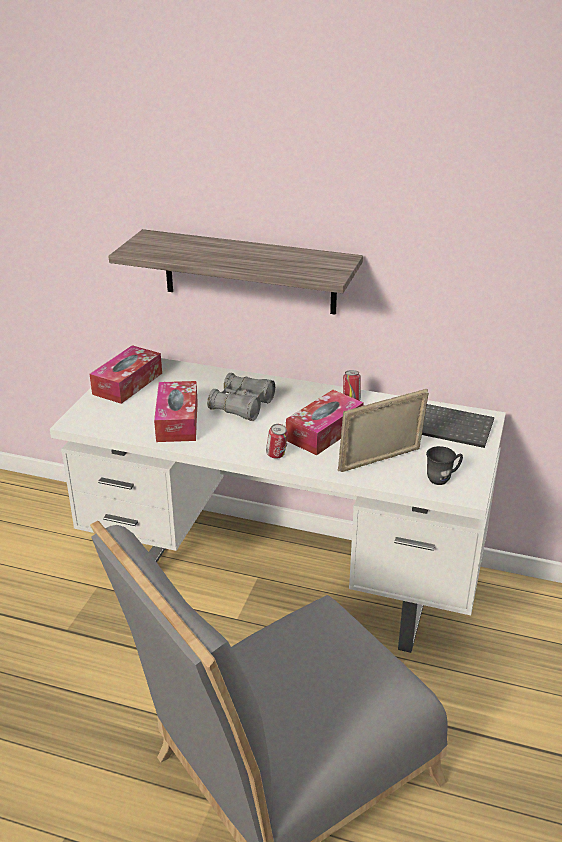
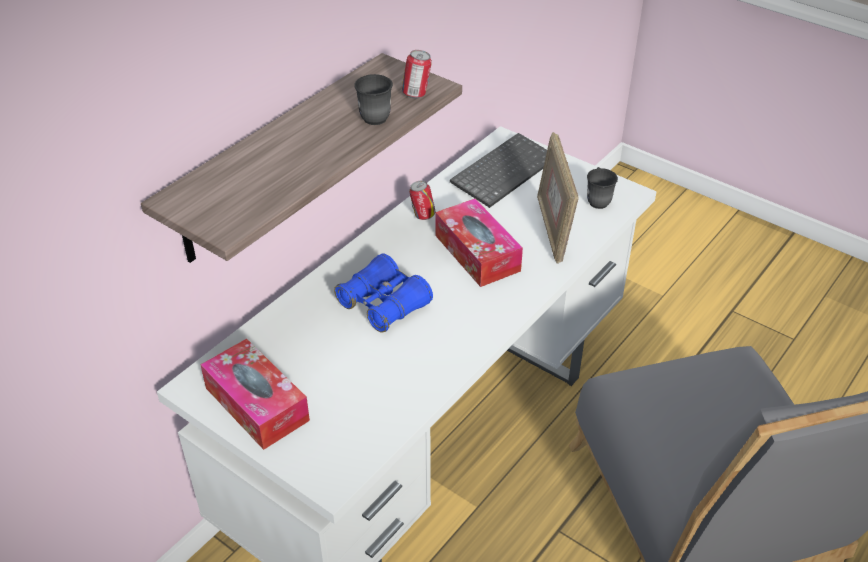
camera: 70 degrees left, 10 degrees up
(177, 421) = (388, 371): tissue box -> none
(242, 406) = (384, 304): grey binoculars -> blue binoculars
(276, 456) = (509, 301): can -> can (416, 94)
(277, 265) = (374, 114): none -> grey mug

